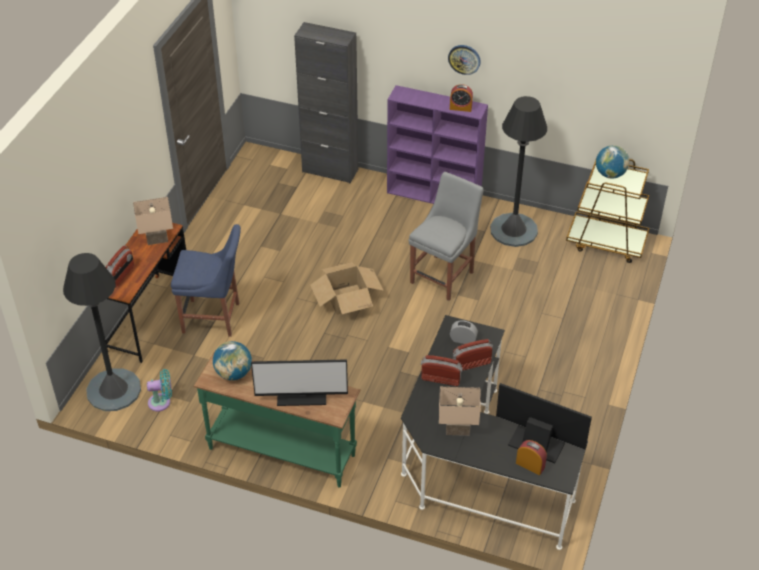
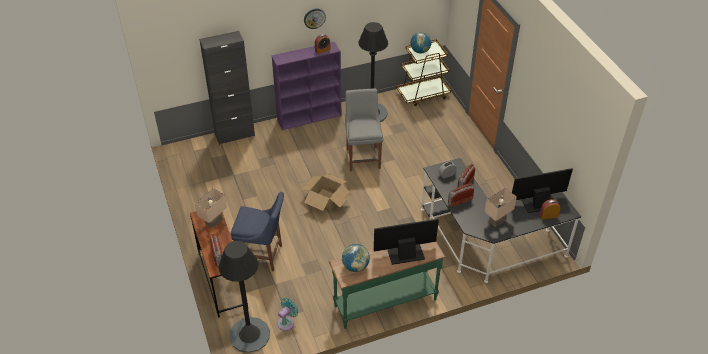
camera: 40 degrees left, 0 degrees up
(214, 318) = (262, 256): blue chair -> blue chair turned 45 degrees clockwise
(301, 395) = (405, 253): monitor -> monitor turned 150 degrees counterclockwise

